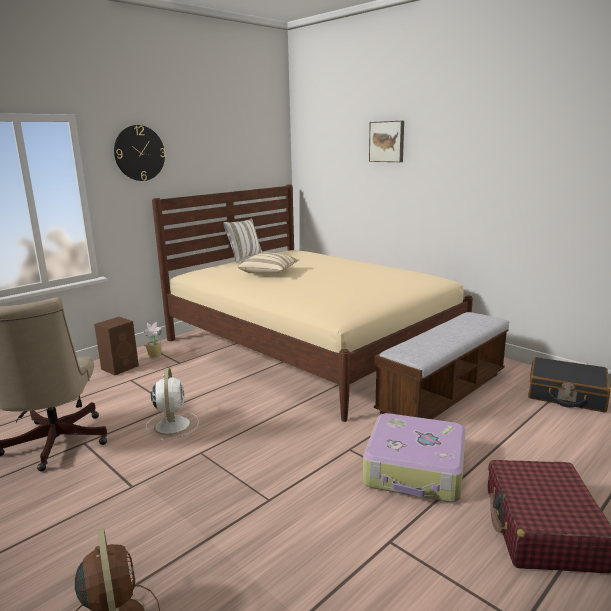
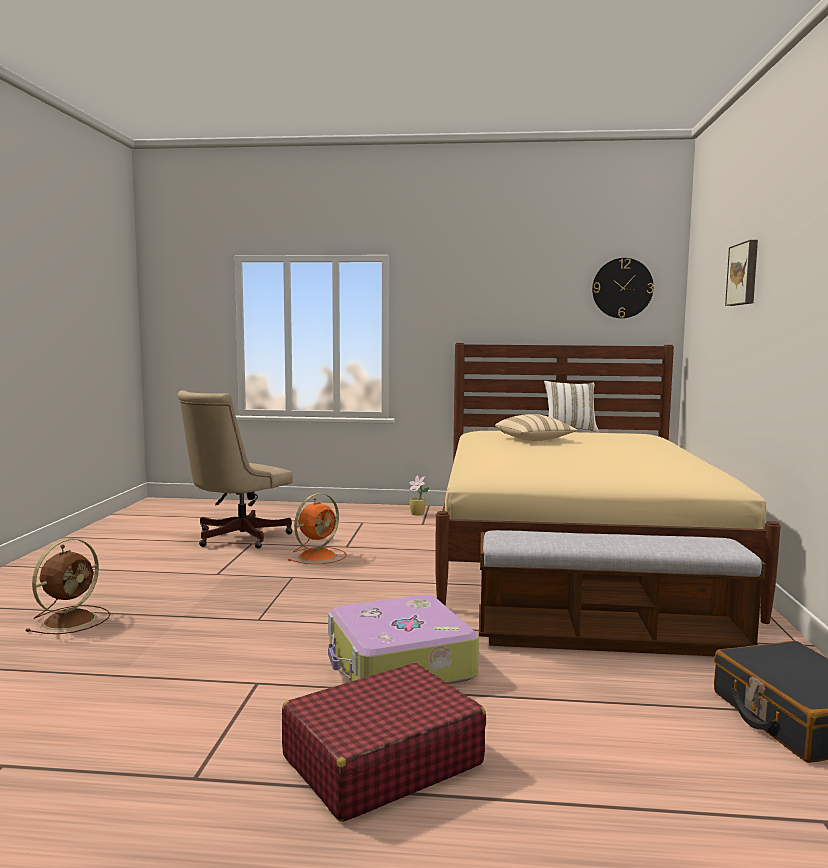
camera: 50 degrees right, 10 degrees down
(120, 367) = (376, 513): brown speaker -> none
(139, 153) = (452, 294): wall clock -> wall clock (622, 288)
(172, 424) = (319, 556): white fan -> orange fan

